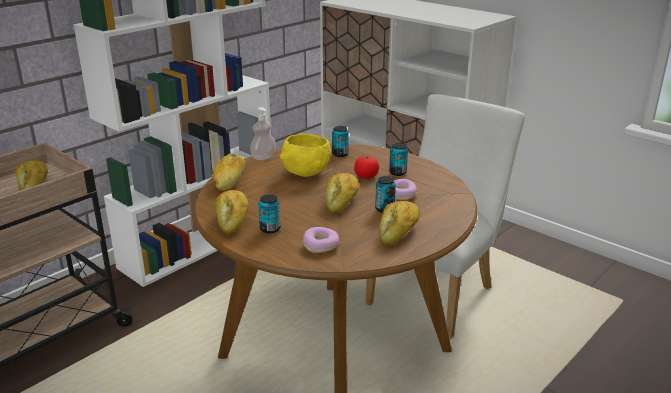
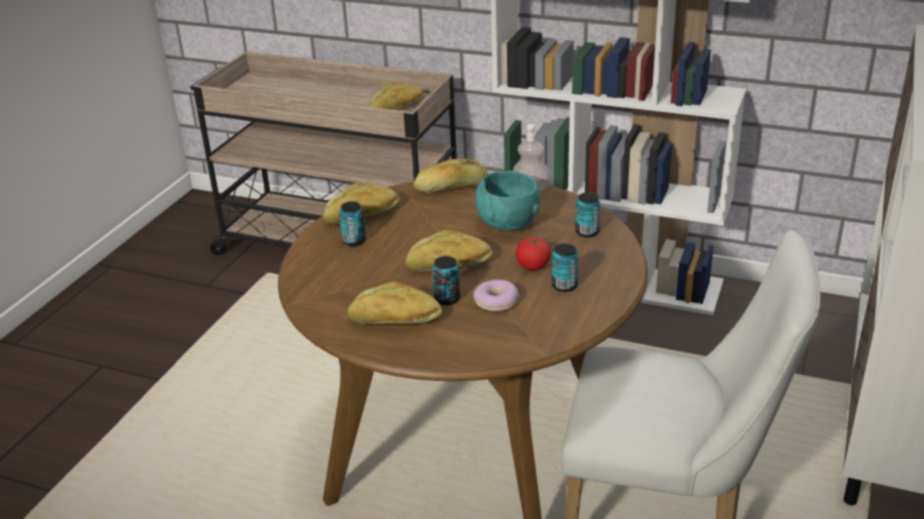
camera: 70 degrees right, 5 degrees up
(306, 173) = (507, 225): yellow bowl -> turquoise bowl
(320, 245) = (334, 278): donut -> none

